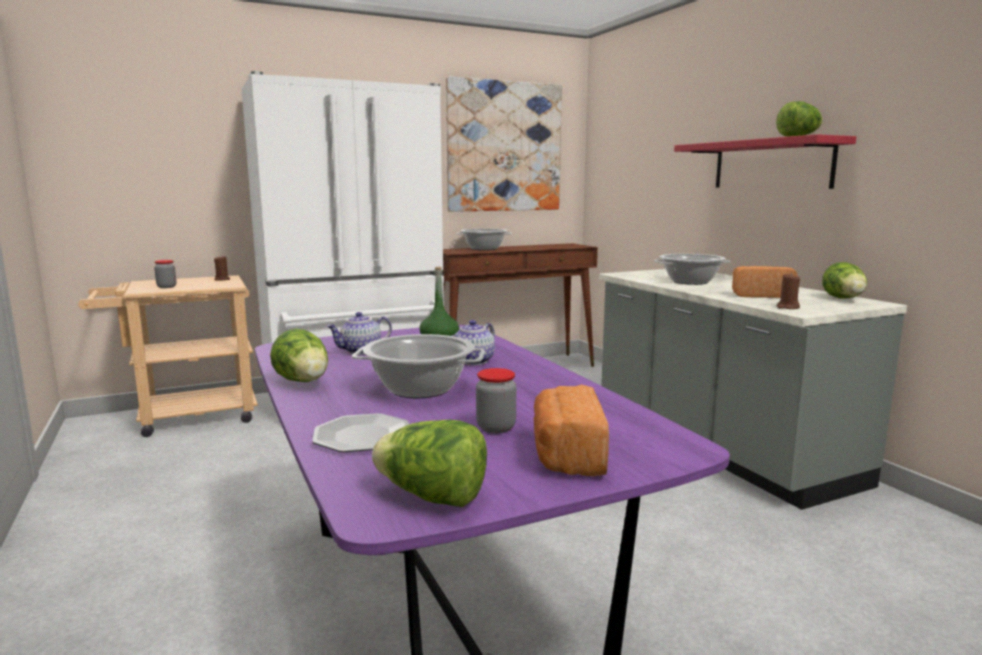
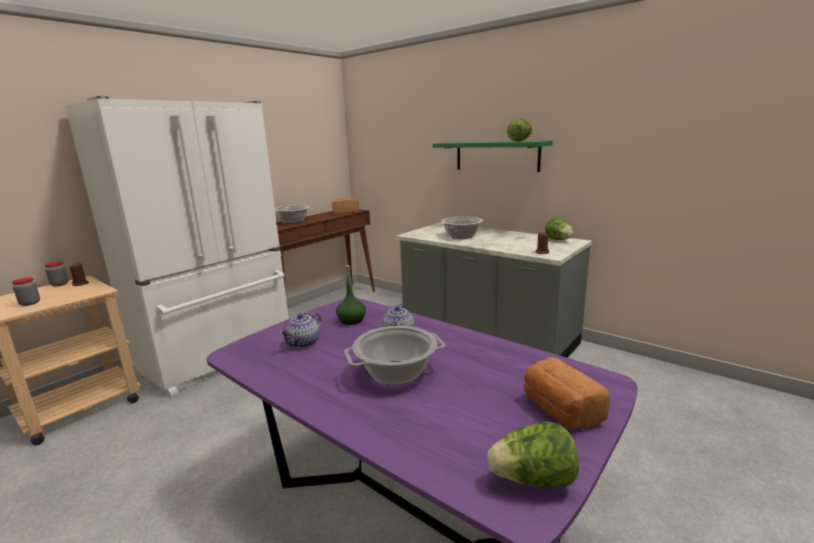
camera: 25 degrees left, 5 degrees up
(304, 382) = (300, 390): lettuce -> none
(362, 436) = (414, 435): plate -> none
(496, 427) = (490, 397): jar -> jar (59, 284)
(504, 147) = (294, 142): picture -> none
(760, 295) = (514, 243): bread -> bread (345, 212)
(771, 165) = (496, 156): red shelf -> green shelf

